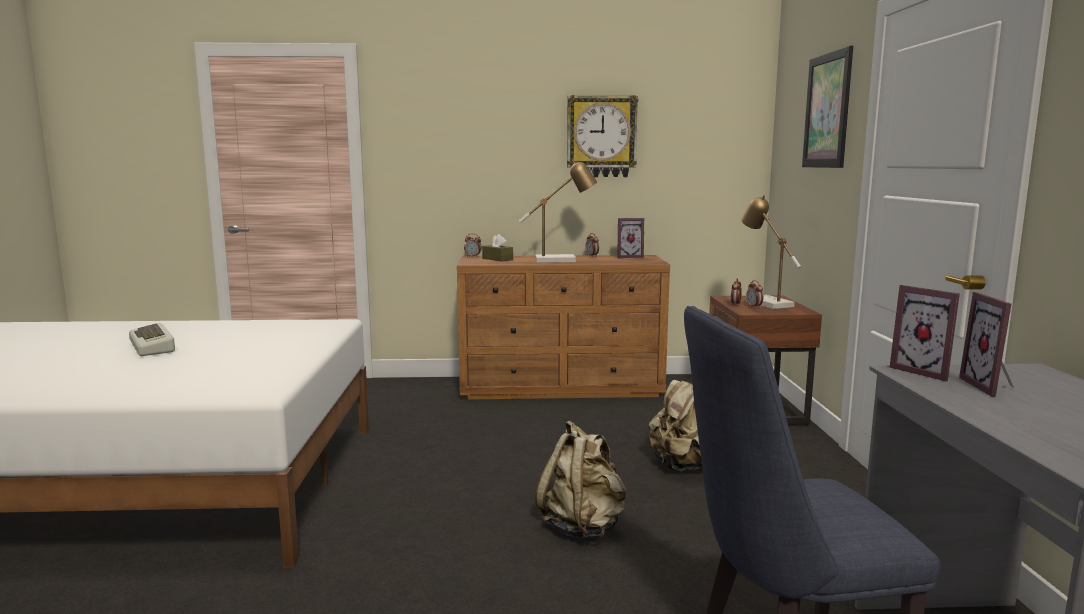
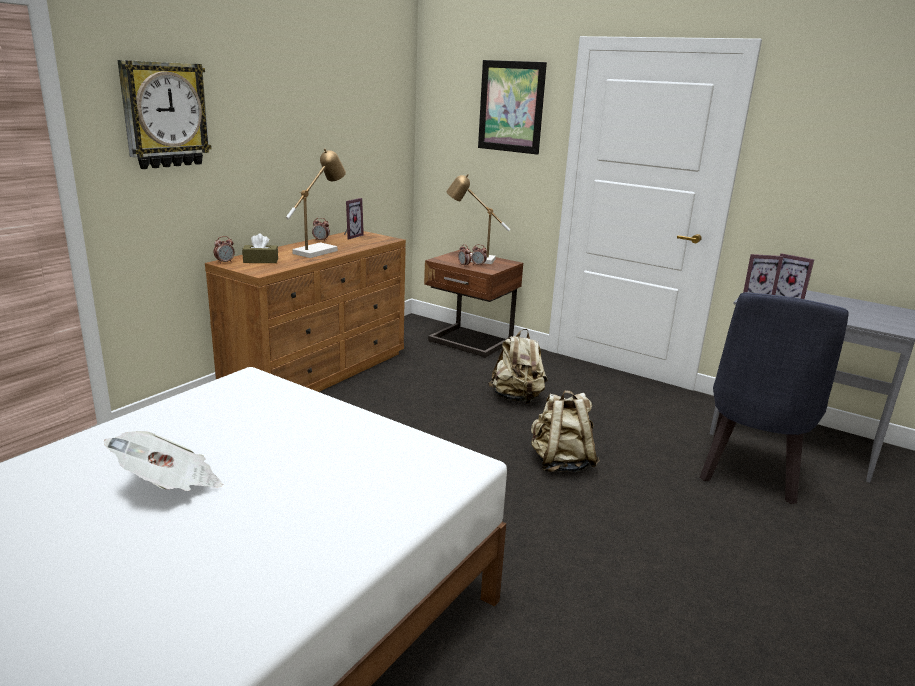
camera: 55 degrees left, 10 degrees up
(154, 346) = (170, 485): keyboard -> newspaper
(601, 137) = (310, 118): wall clock -> wall clock (164, 115)

